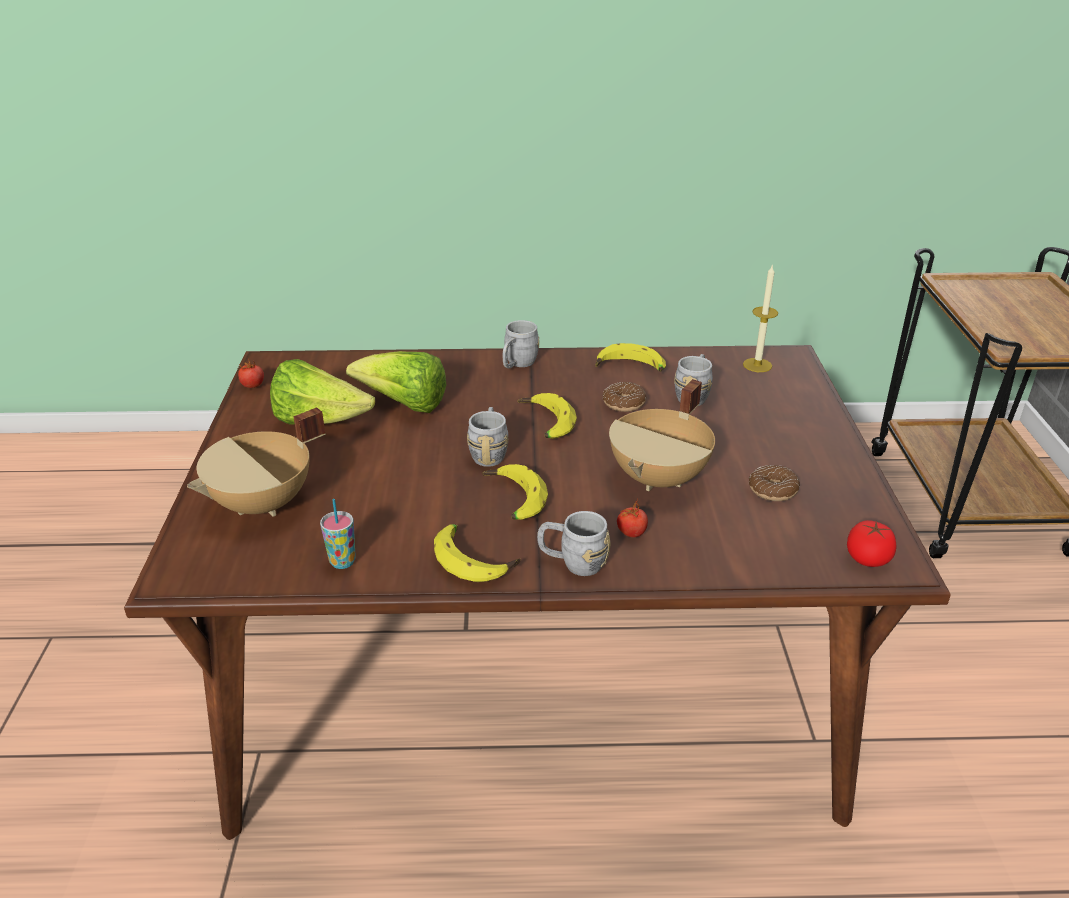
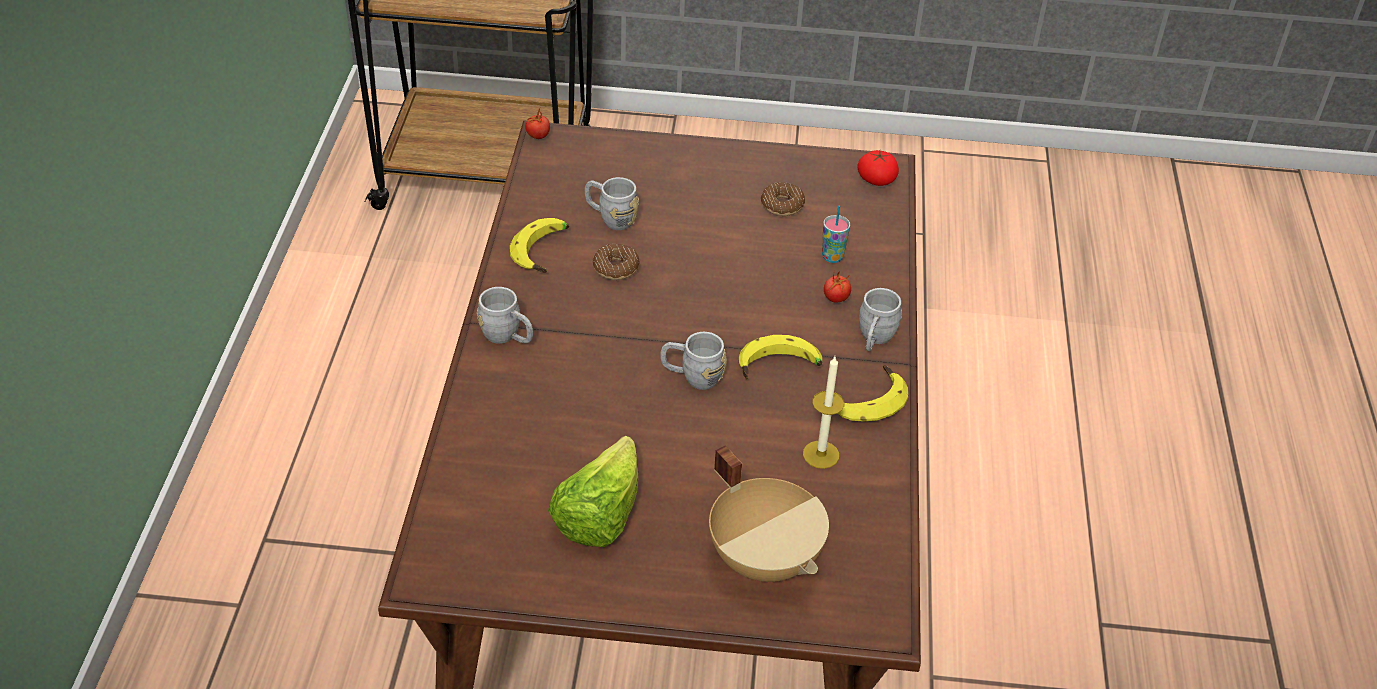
camera: 85 degrees left, 10 degrees up
(253, 385) = (492, 587): tomato -> tomato (538, 136)
(342, 562) = (865, 492): cup -> cup (832, 257)
(404, 405) = (578, 439): lettuce -> none
(544, 424) = (644, 330): banana -> none
(660, 479) = (756, 267): beige cooking pot -> none
(757, 365) = (561, 163): candle -> candle (821, 454)

